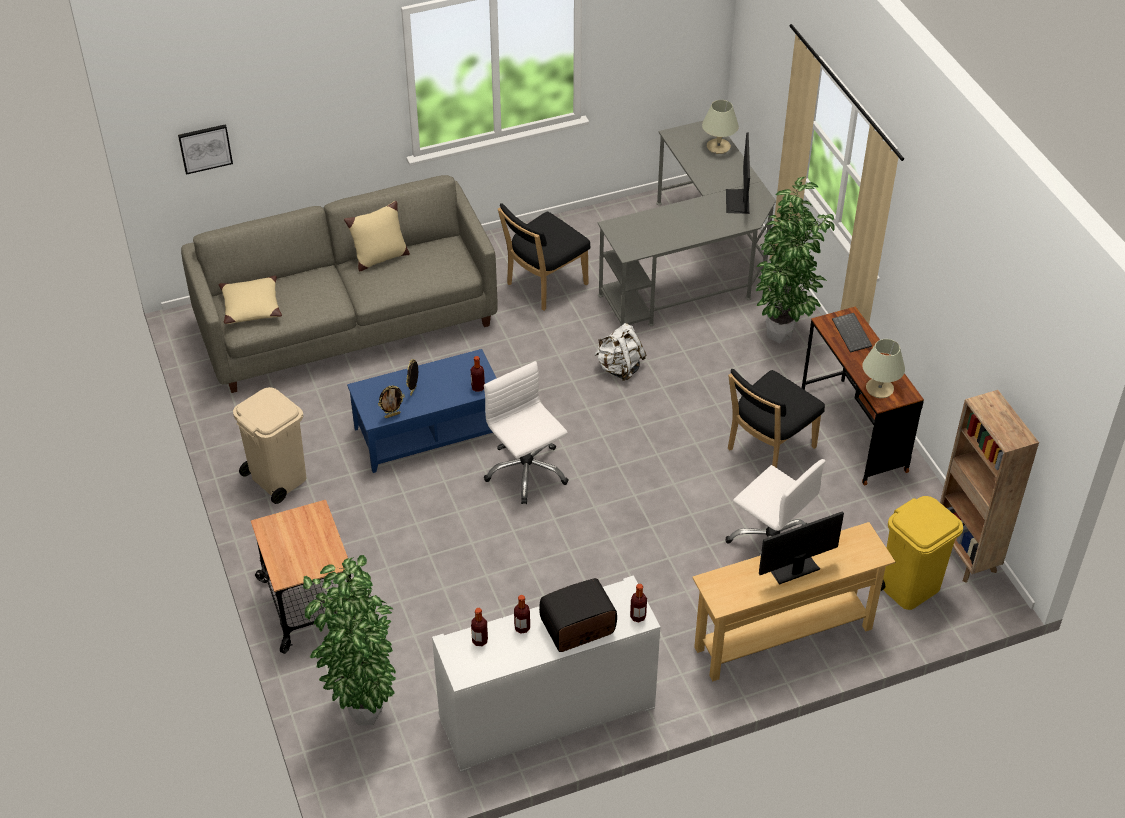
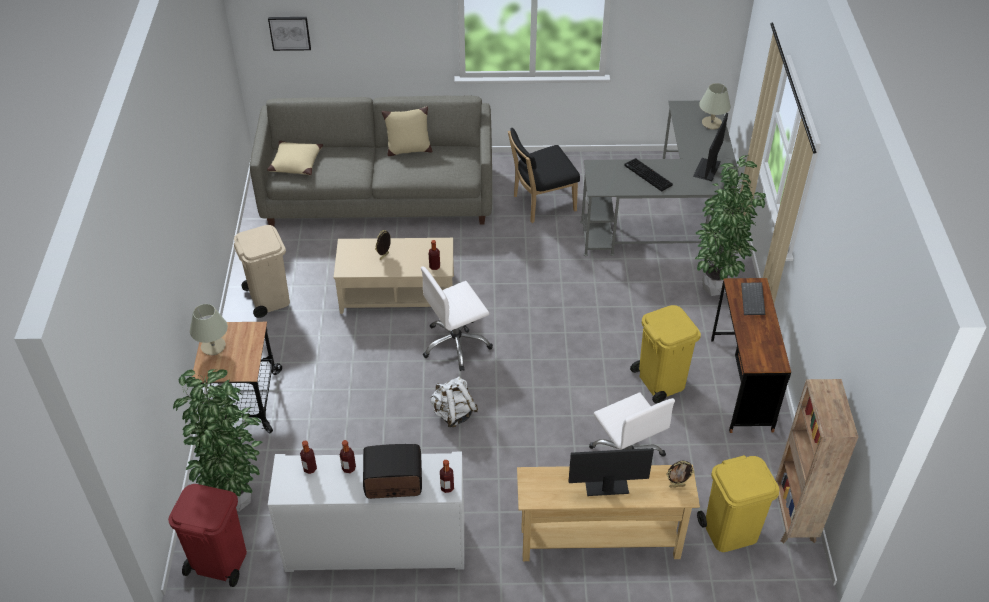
camera: 20 degrees right, 0 degrees up
(379, 784) = (218, 561): none -> red trash can
(392, 415) = (358, 271): picture frame -> picture frame (677, 485)
(428, 431) = (397, 293): blue coffee table -> beige coffee table
(526, 472) = (456, 344): white office chair -> white office chair turned 105 degrees counterclockwise
(619, 368) = (569, 282): white backpack -> white backpack (453, 414)
(676, 223) = (647, 175): none -> keyboard
(768, 450) = (660, 380): black chair -> yellow trash can
(880, 389) = (755, 352): beige table lamp -> beige table lamp (213, 346)

